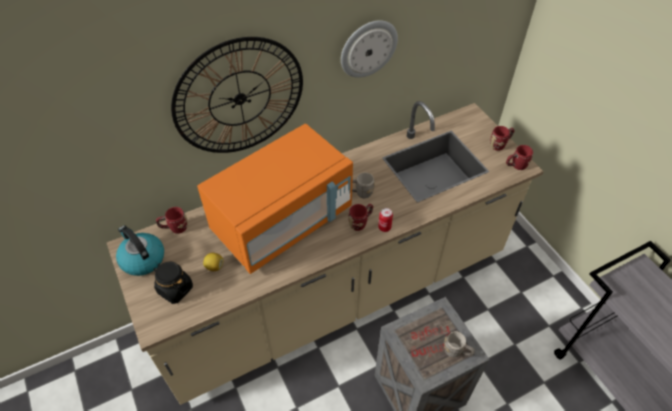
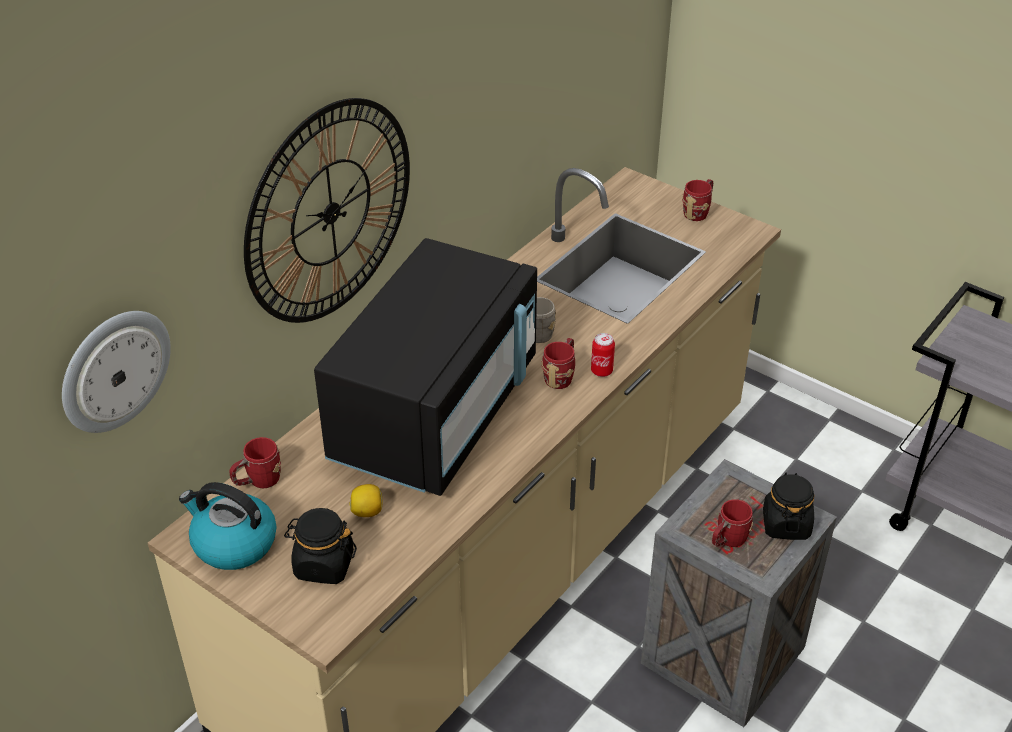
camera: 25 degrees left, 10 degrees down
(283, 221) = (436, 413): orange microwave -> black microwave
(368, 48) = (485, 95): wall clock -> wall clock (114, 370)
(456, 352) = (786, 524): grey mug -> black jar
(516, 166) = (738, 233): red mug -> red mug (727, 541)

